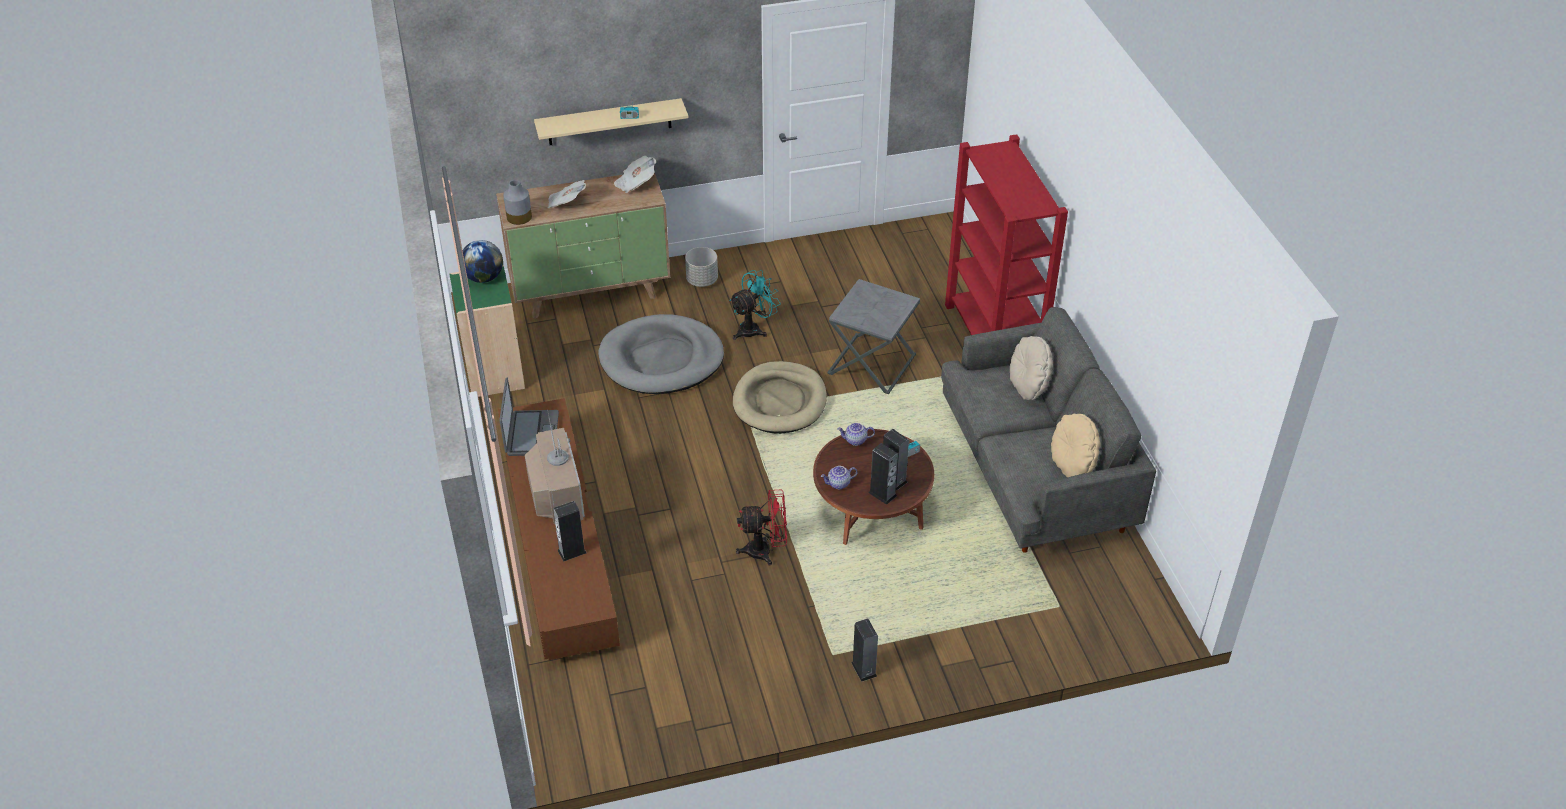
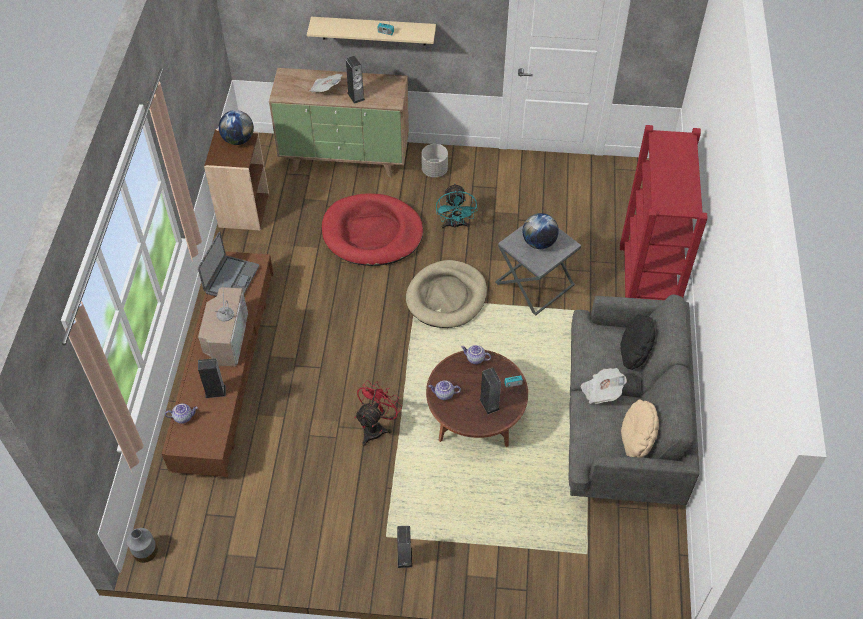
camera: 20 degrees right, 10 degrees up
(493, 372) = (243, 209): green bookcase -> brown bookcase
(519, 217) = (285, 93): grey vase -> grey vase (145, 551)
(547, 587) = (183, 417): none -> teapot
(635, 183) = (387, 85): newspaper -> newspaper (601, 391)
(661, 359) = (372, 233): grey dog bed -> red dog bed
(753, 329) = (455, 225): turquoise fan -> turquoise fan turned 105 degrees clockwise
(765, 550) = (376, 427): red fan -> red fan turned 75 degrees counterclockwise
(873, 306) = (539, 242): none -> globe
(882, 494) = (474, 414): speaker -> speaker (356, 96)
(1028, 388) = (633, 355): beige pillow -> black pillow

